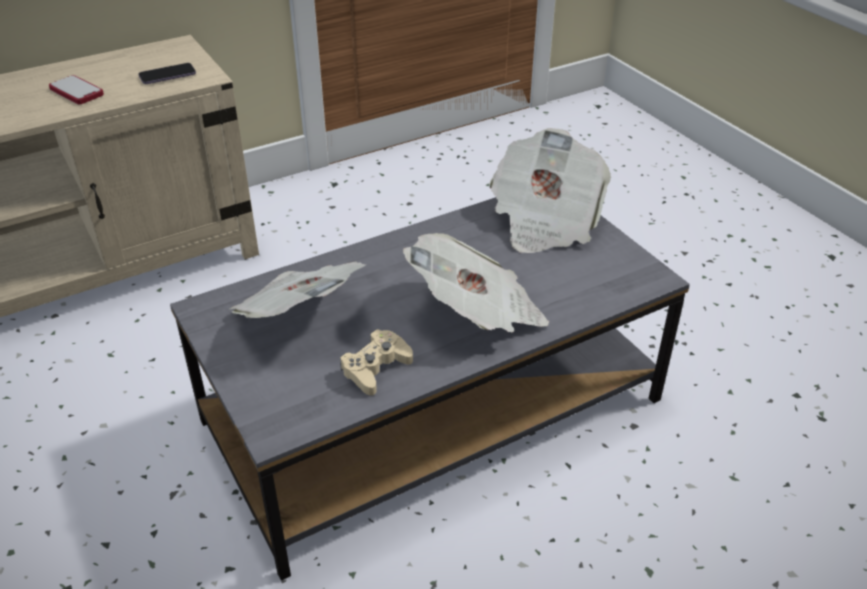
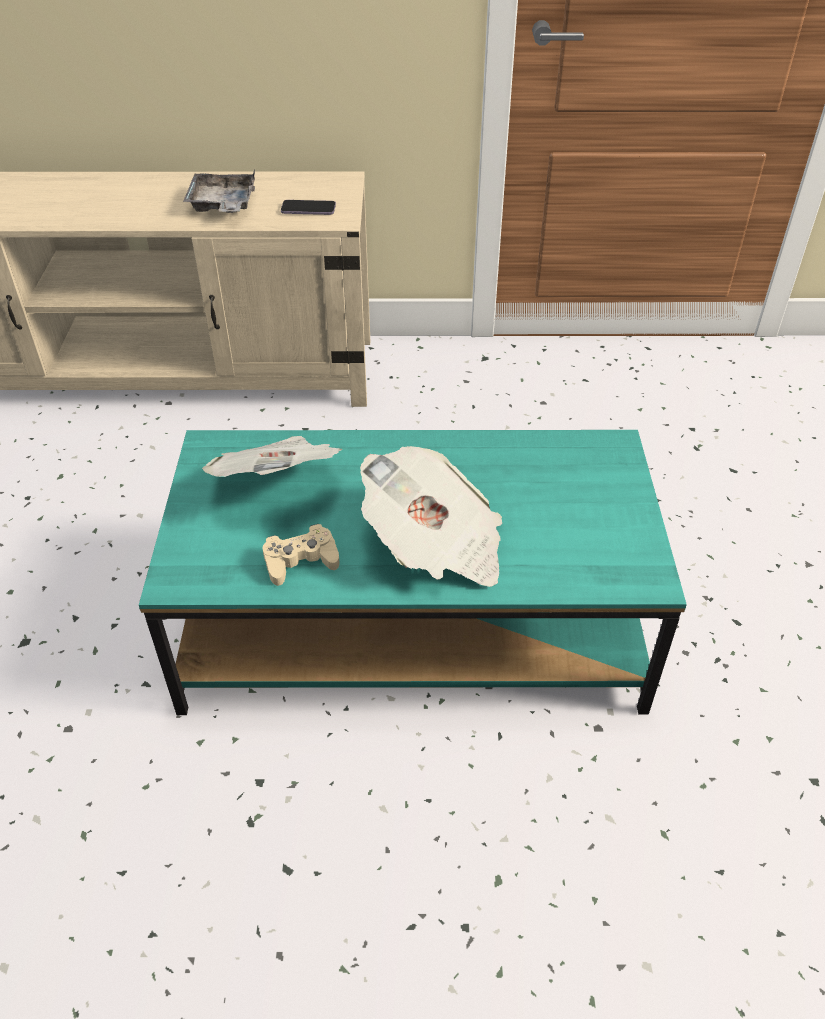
camera: 30 degrees right, 5 degrees up
(76, 92) = (223, 205): phone -> grey tray
(432, 409) = (412, 620): grey coffee table -> turquoise coffee table
(544, 220) = (587, 473): newspaper -> none

